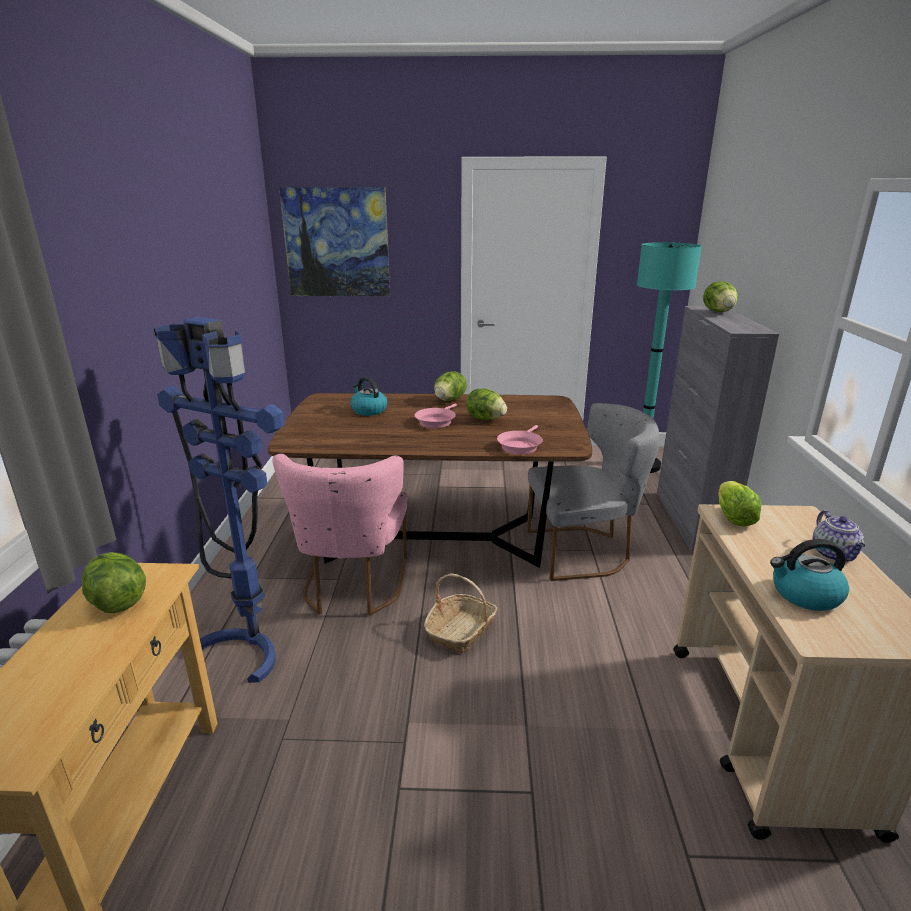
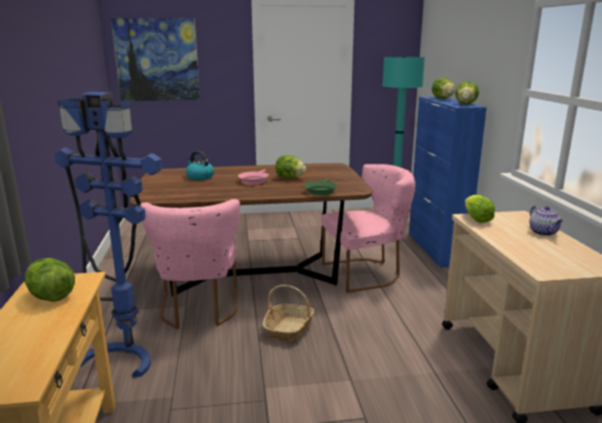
camera: 10 degrees left, 5 degrees down
(449, 400) = (258, 168): lettuce -> lettuce (465, 104)
(520, 446) = (320, 191): pink frying pan -> green frying pan
(584, 551) = (366, 273): grey chair -> pink chair
(691, 520) = (436, 249): grey cabinet -> blue cabinet
(804, 595) = (531, 253): kettle -> none

